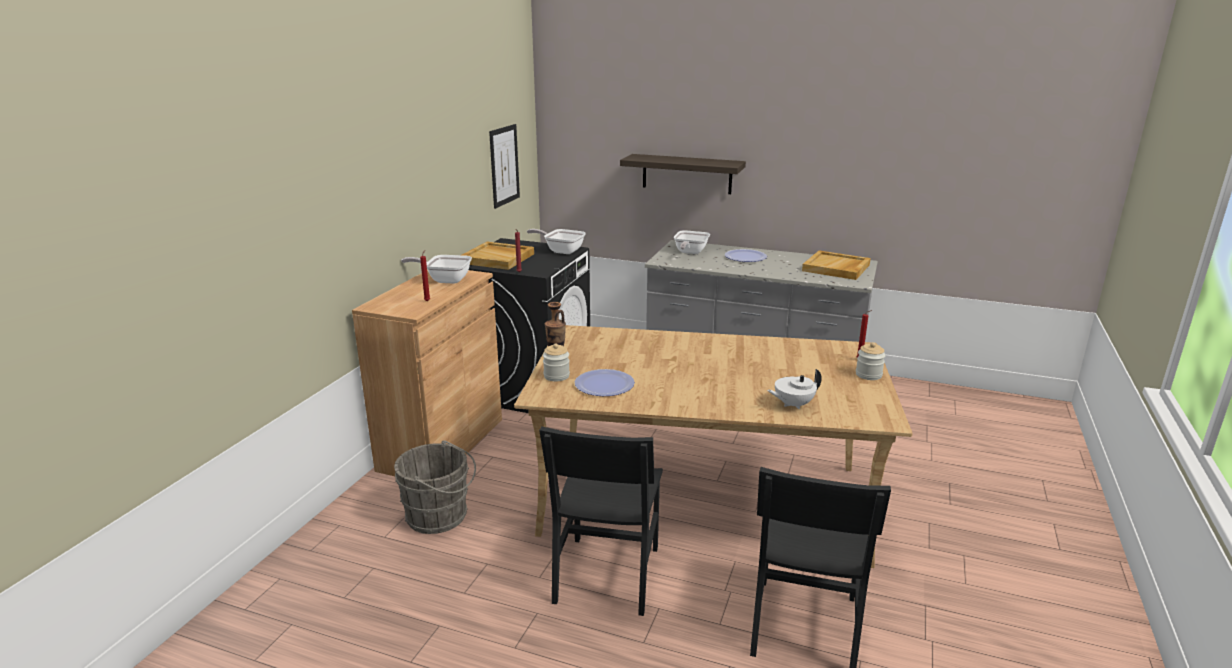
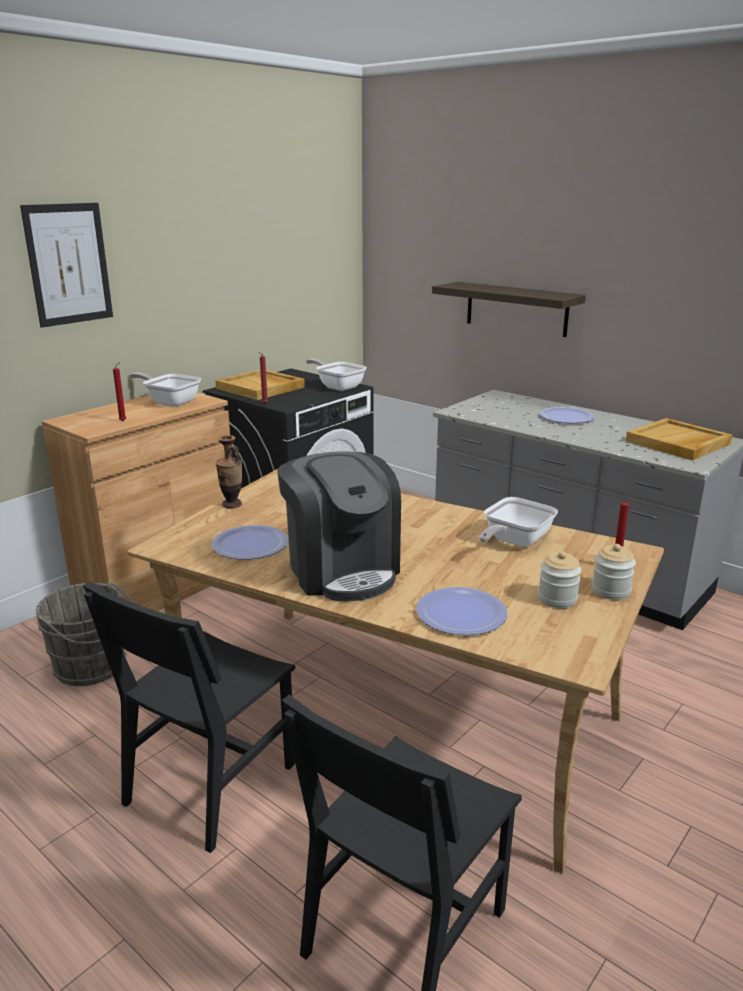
camera: 20 degrees right, 0 degrees up
(504, 165) = (304, 286): picture -> picture (68, 264)
(556, 376) = (208, 525): jar -> jar (557, 599)
(688, 391) = (342, 570): none -> coffee machine
(689, 252) = (500, 405): frying pan -> frying pan (513, 542)
(793, 404) = (461, 613): white teapot -> plate

